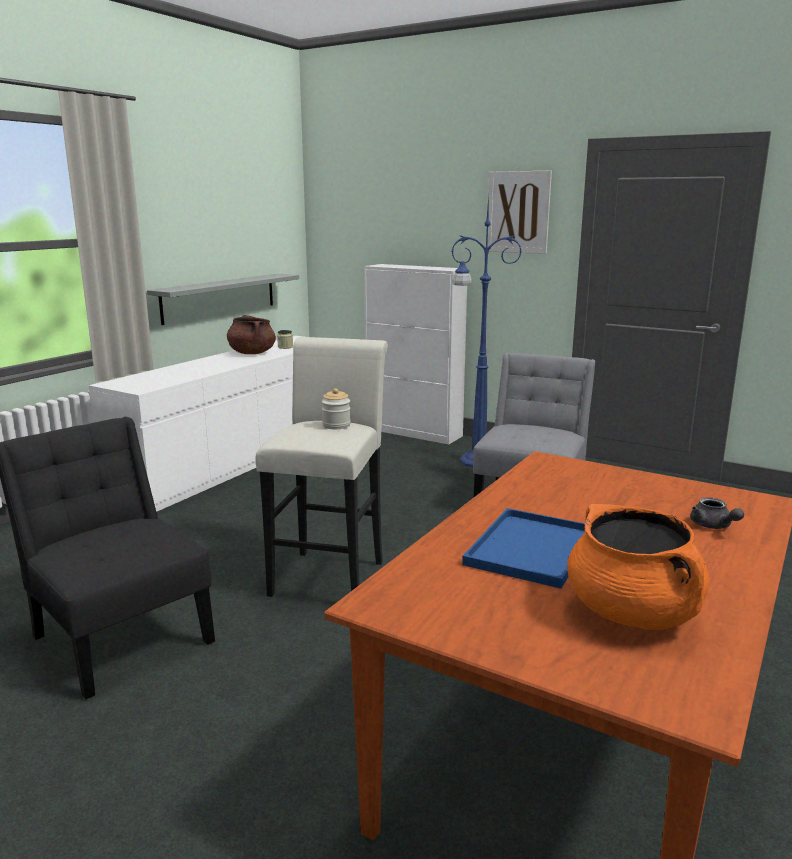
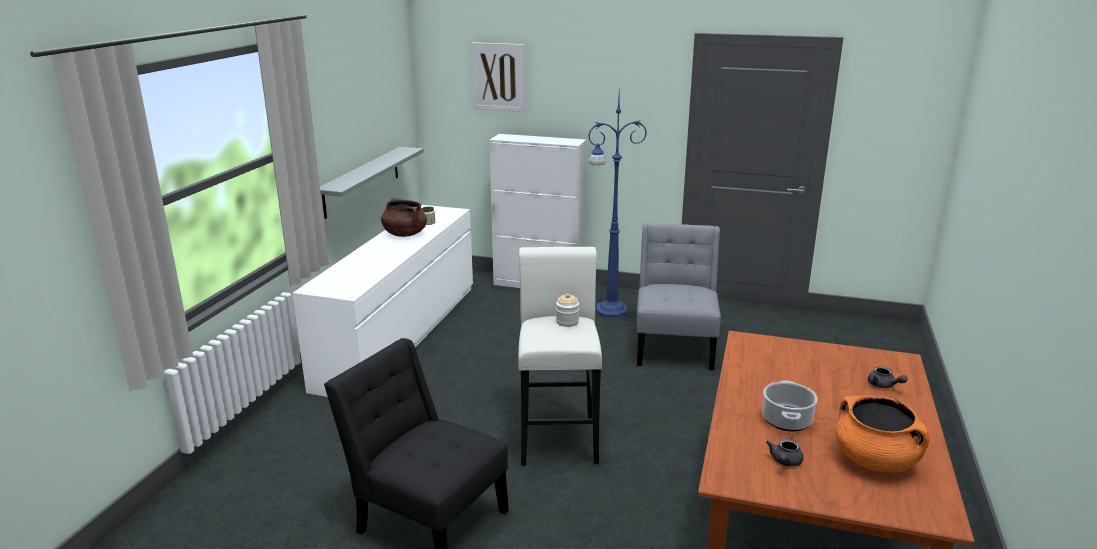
camera: 15 degrees left, 5 degrees up
(485, 594) = (784, 462): none -> grey teapot
(518, 212) = (632, 92): picture -> picture (499, 77)
(530, 547) = (786, 420): blue tray -> cooking pot

